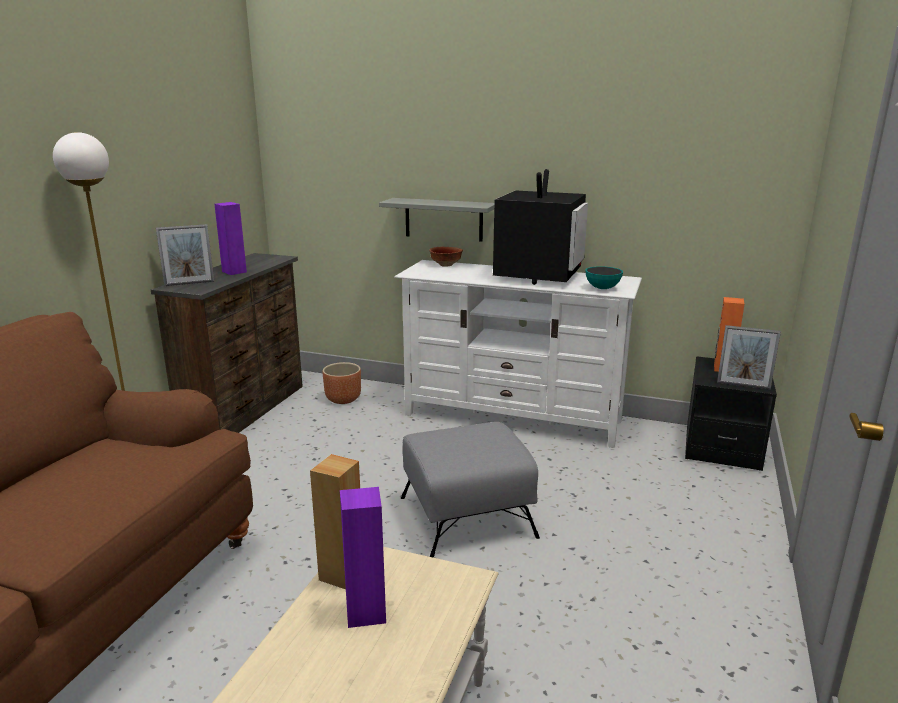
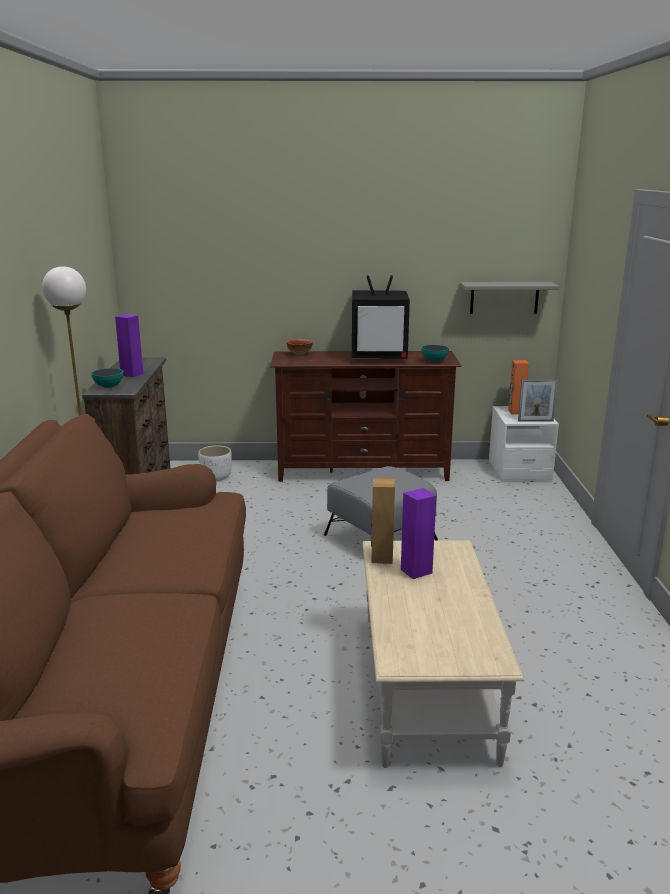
camera: 20 degrees left, 0 degrees up
(189, 283) = (108, 387): picture frame -> bowl
(343, 399) = (216, 477): brown planter -> white planter
(443, 219) = (291, 317): grey shelf -> grey shelf (504, 297)
(513, 417) = (363, 471): white tv stand -> brown tv stand
(538, 276) = (379, 356): television -> television turned 90 degrees clockwise
(722, 447) = (519, 470): black nightstand -> white nightstand

